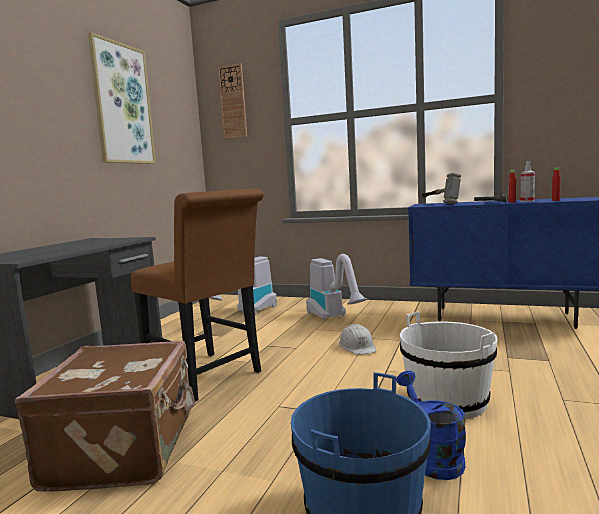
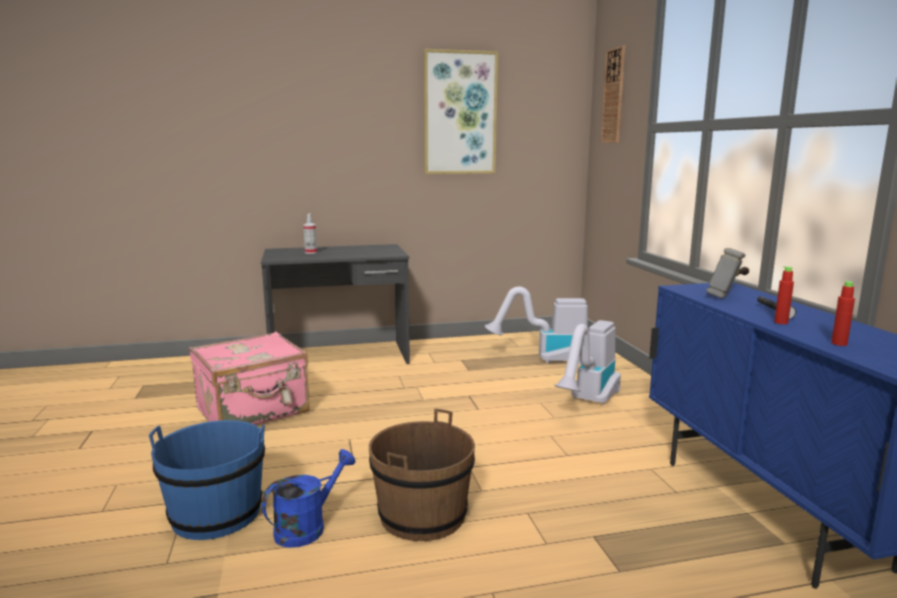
camera: 55 degrees right, 5 degrees up
(125, 449) = (254, 411): brown suitcase -> pink suitcase
(208, 377) = (377, 396): brown chair -> none
(357, 346) = (516, 436): white hard hat -> none
(447, 401) = (423, 515): white bucket -> brown bucket
(527, 201) = (806, 329): spray bottle -> spray bottle (311, 252)

